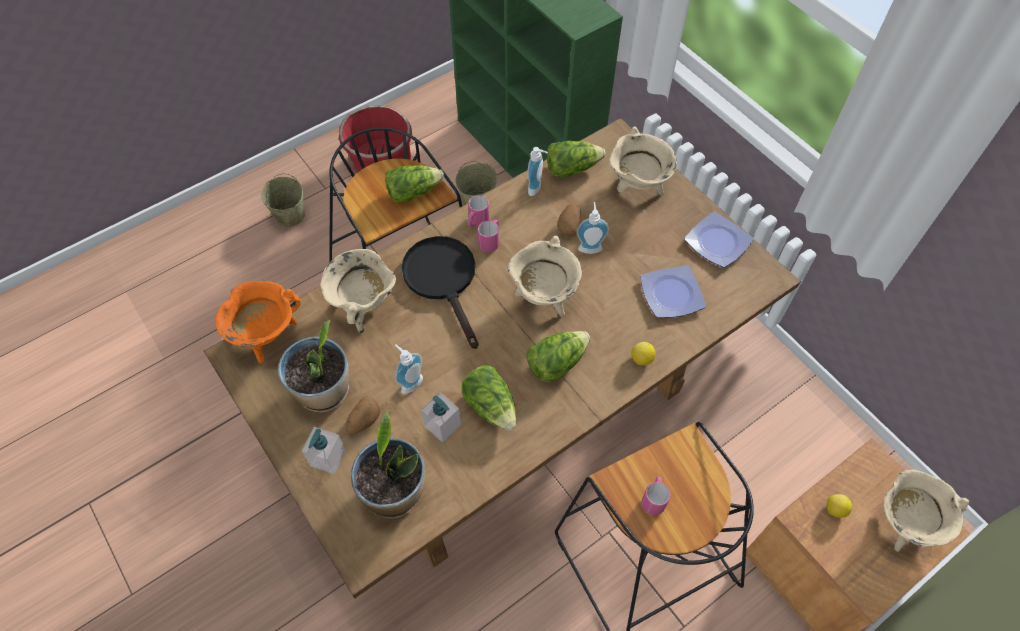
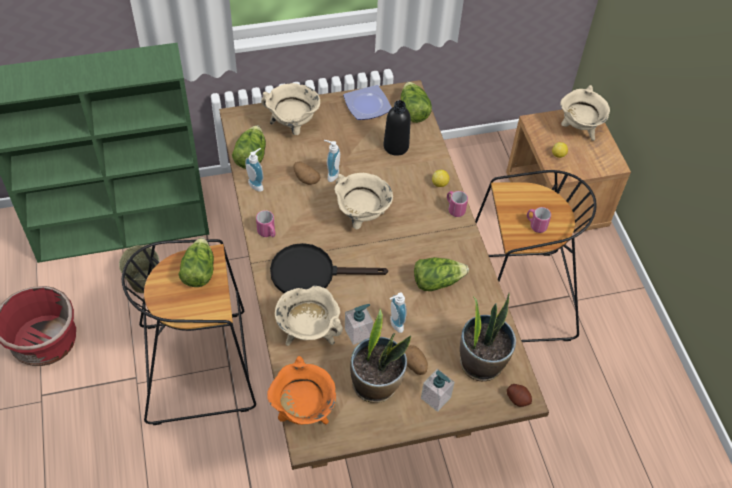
camera: 70 degrees left, 5 degrees down
(290, 215) = (54, 443): beige bucket -> none
(358, 551) = (518, 399): none -> potato
(442, 425) = (440, 316): soap dispenser -> soap dispenser (358, 333)
(490, 242) = (292, 231): pink mug -> pink mug (454, 209)
(556, 362) = (419, 231): lettuce -> lettuce (413, 111)
(672, 293) = (396, 146): plate -> black bottle

